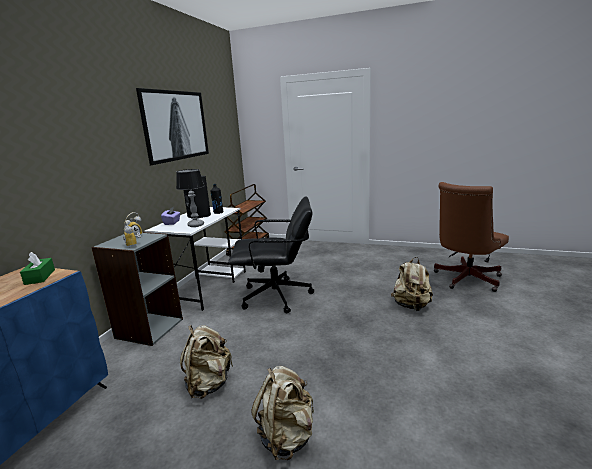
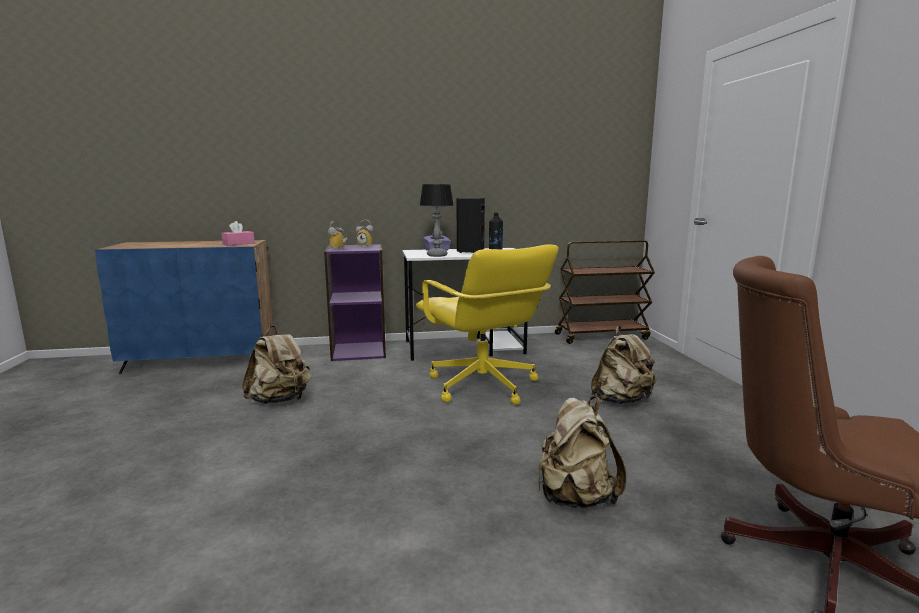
camera: 60 degrees right, 5 degrees down
(40, 277) = (238, 244): green tissue box -> pink tissue box
(149, 328) = (359, 351): grey bookcase -> purple bookcase
(176, 125) = (493, 134): picture -> none
(277, 296) = (482, 386): black office chair -> yellow office chair
(287, 436) = (205, 459): beige backpack -> beige backpack (621, 400)

